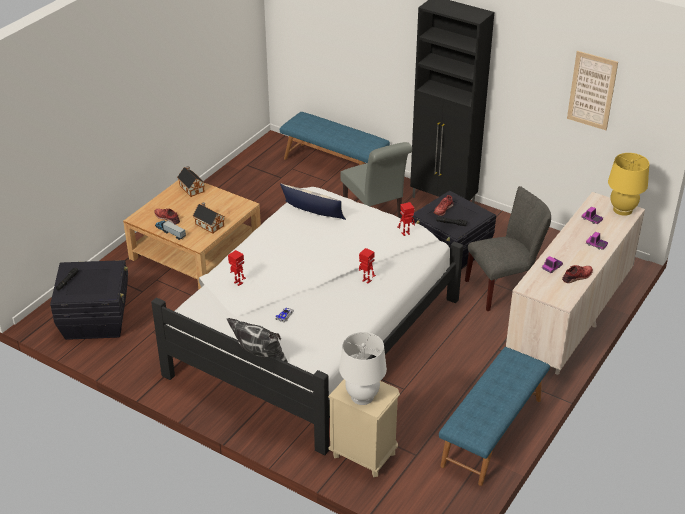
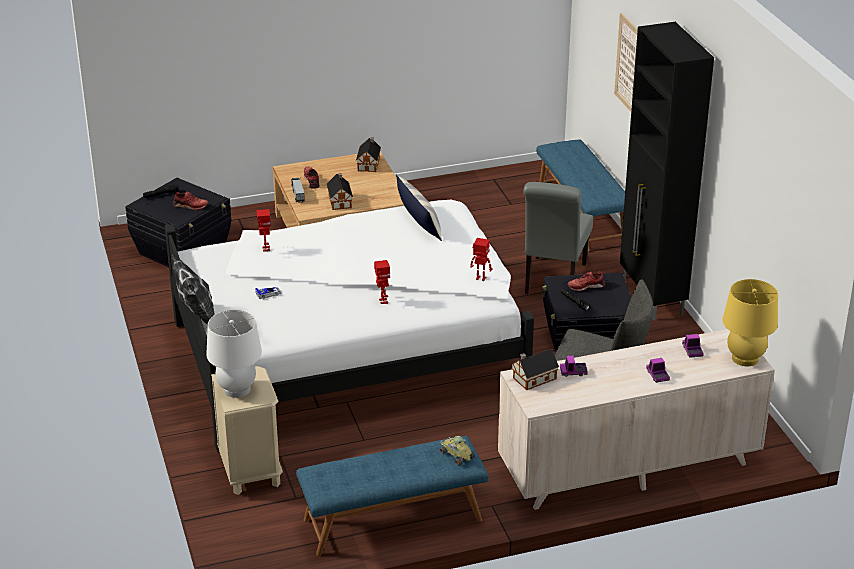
camera: 40 degrees right, 5 degrees down
(521, 363) = (455, 455): none -> toy car
(537, 284) = (532, 378): none -> toy house
(577, 277) = (587, 393): red shoe -> red shoe (190, 206)
(592, 90) = (778, 193): picture -> picture (628, 63)

